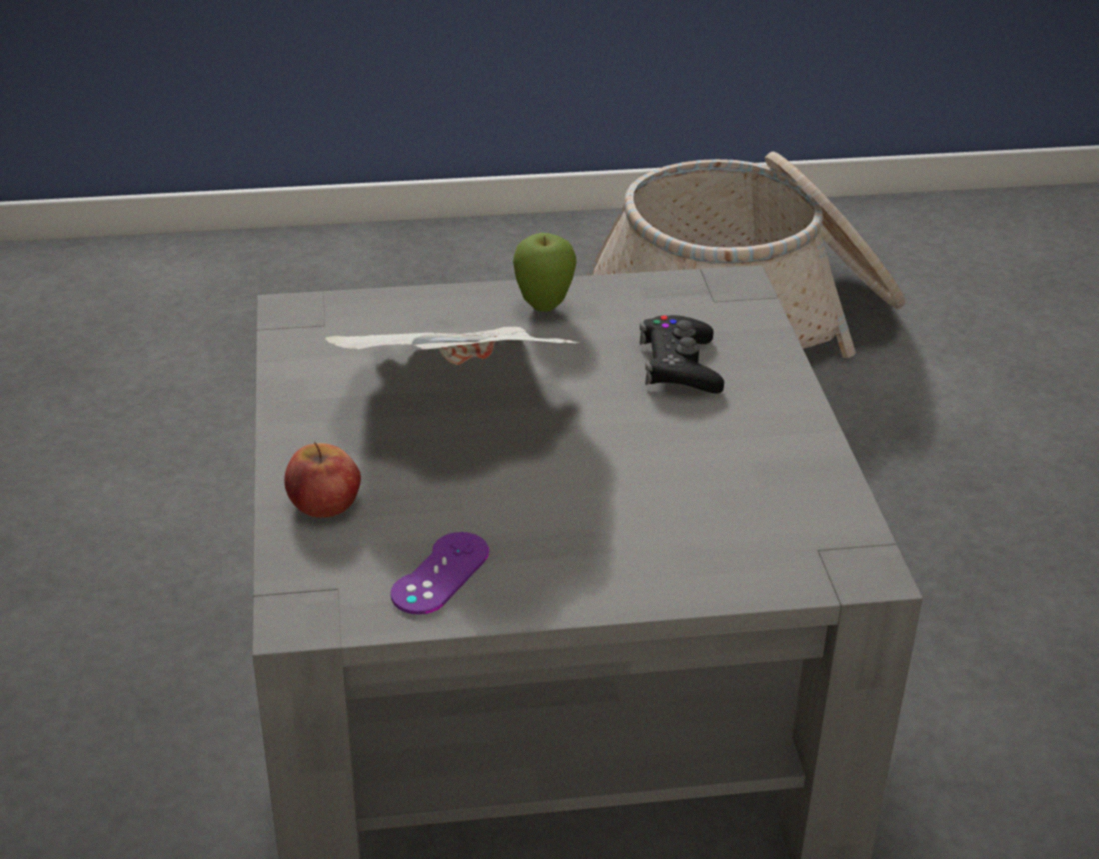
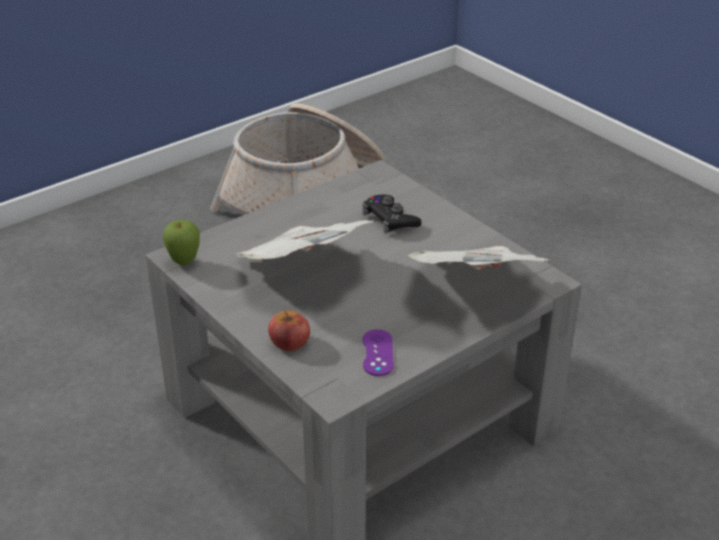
camera: 30 degrees left, 0 degrees up
(544, 308) = (300, 213): apple -> apple (184, 262)
(718, 530) = (477, 287): none -> newspaper

